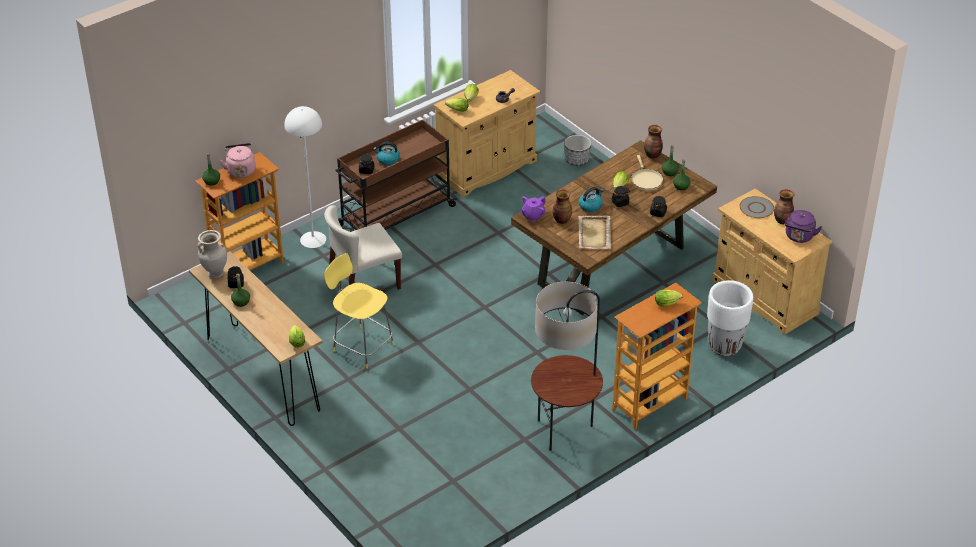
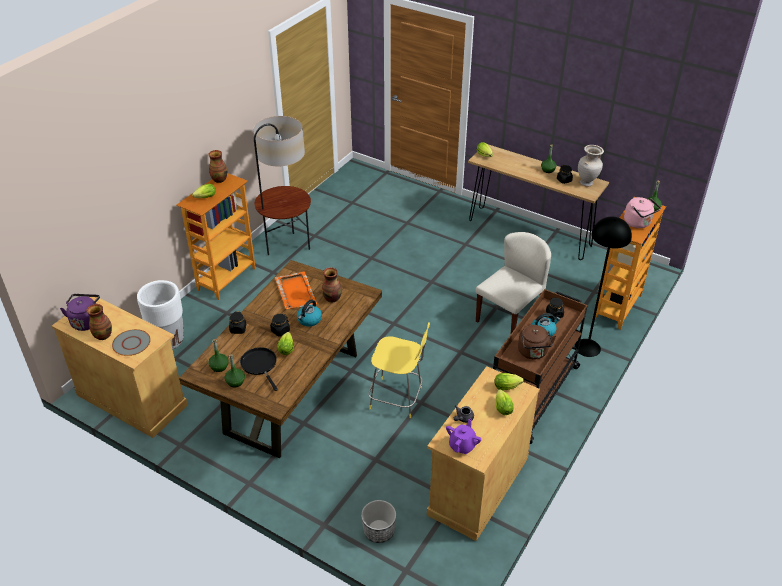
camera: 160 degrees right, 0 degrees up
(313, 239) = (587, 347): white floor lamp -> black floor lamp
(361, 346) = (472, 268): yellow stool -> yellow stool (398, 398)
(410, 147) = (533, 353): none -> brown kettle
(533, 215) = (362, 296): purple teapot -> purple teapot (462, 445)
(594, 234) = (295, 291): beige tray -> orange tray
(646, 180) = (260, 365): beige frying pan -> black frying pan
(652, 155) = (260, 400): vase -> vase (219, 179)

